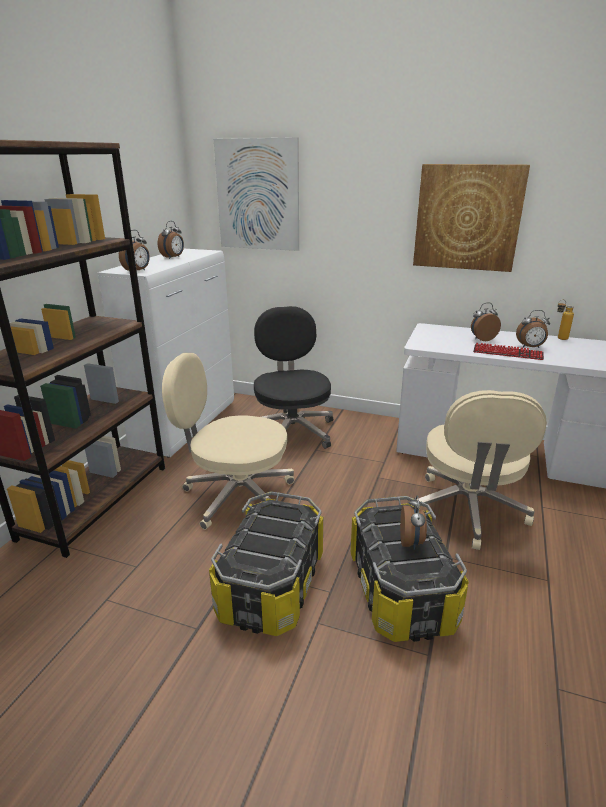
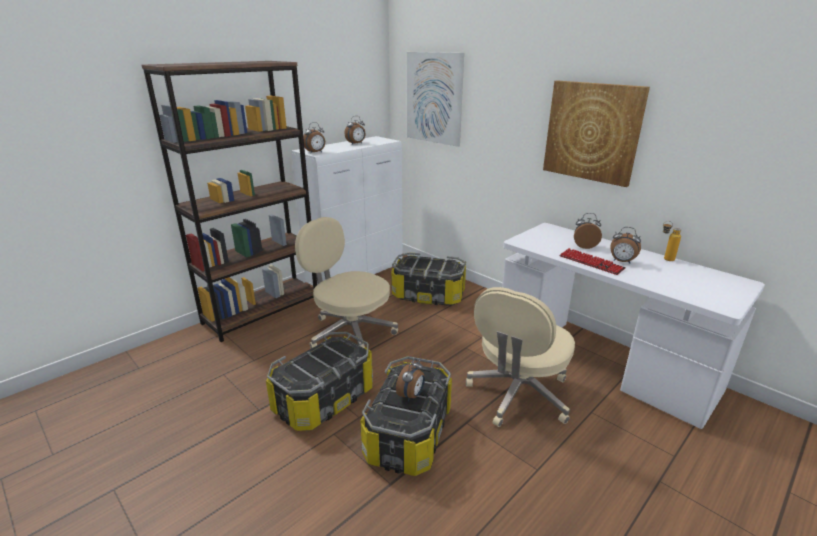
camera: 25 degrees right, 0 degrees up
(292, 431) = (428, 295): black office chair -> storage box

